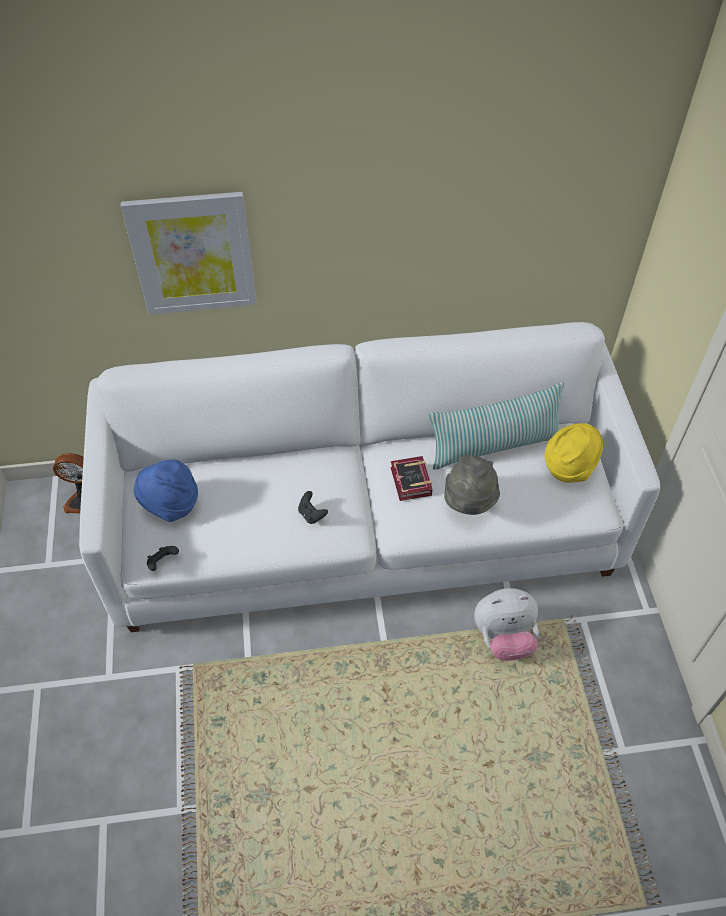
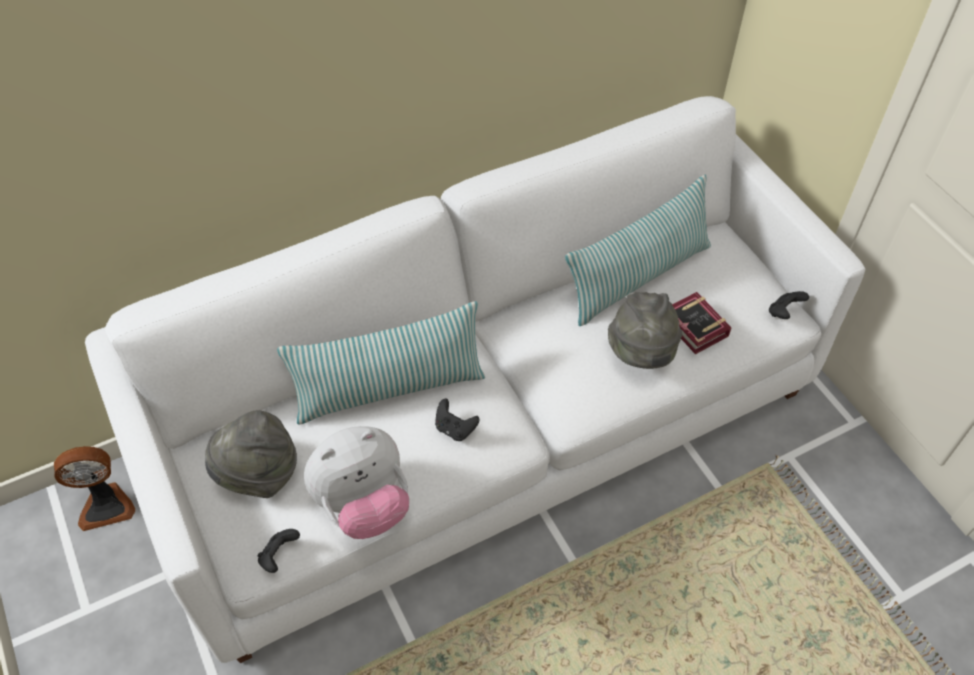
camera: 20 degrees left, 0 degrees up
(171, 504) = (258, 474): blue hat -> grey hat
(193, 254) = (204, 117): picture -> none
(280, 474) = (389, 389): none -> pillow
(410, 483) = (560, 352): book -> book (695, 329)
(504, 637) = (711, 508): plush toy -> plush toy (363, 504)
(569, 466) = (734, 276): yellow hat -> none
(596, 504) = (783, 312): none -> black game controller

